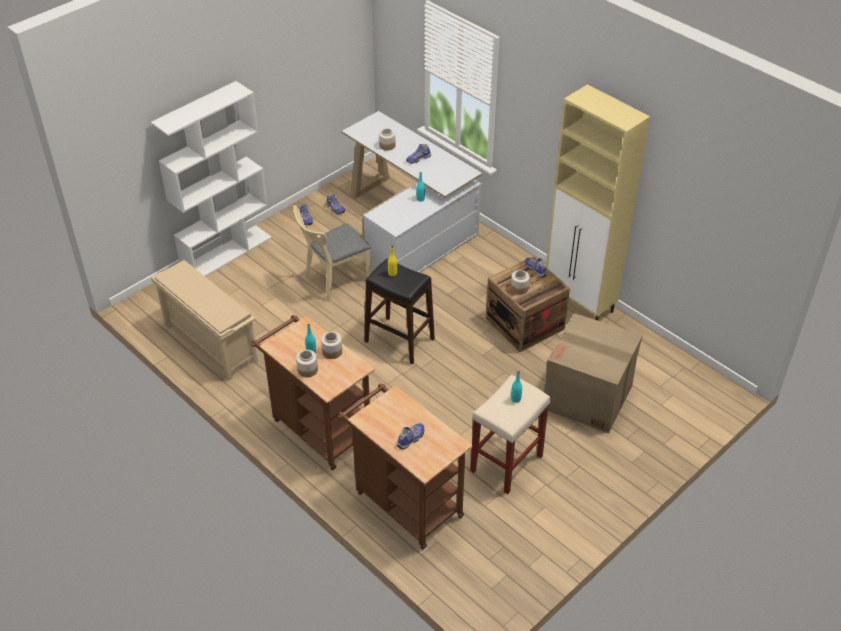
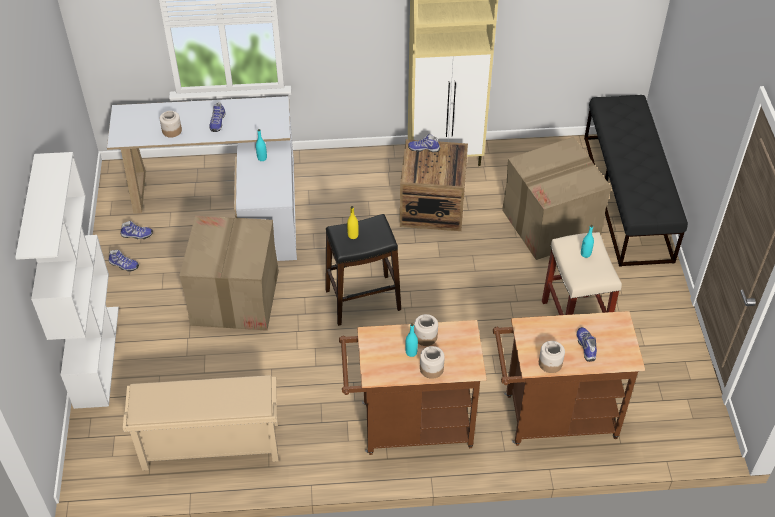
camera: 50 degrees left, 5 degrees up
(334, 281) = (235, 298): beige chair -> cardboard box
(519, 288) = (435, 172): jar -> jar (550, 363)
(671, 426) = (627, 198): none -> black bench

